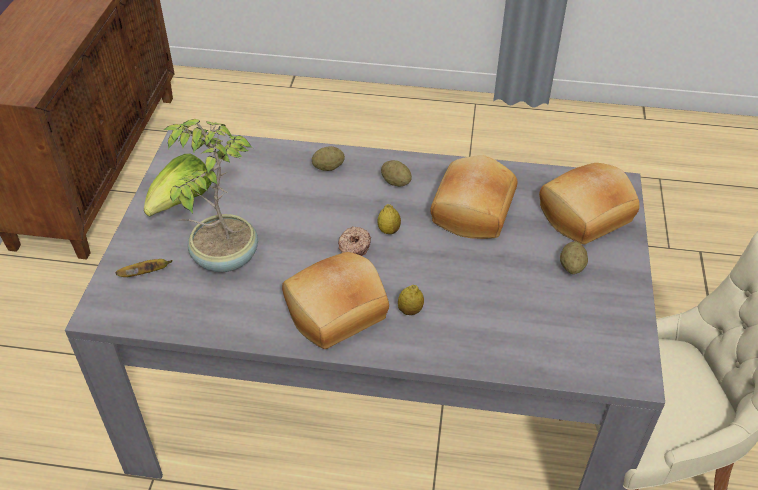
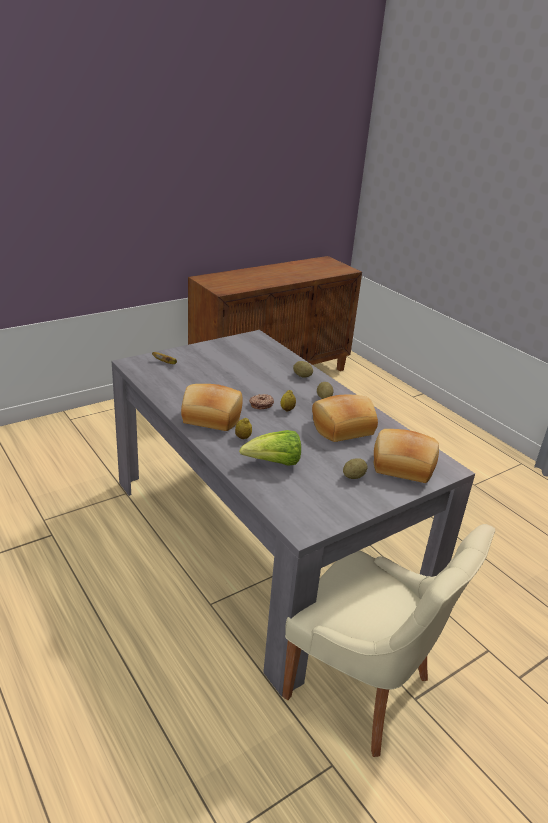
camera: 45 degrees right, 15 degrees down
(182, 203) = (219, 352): lettuce -> lettuce (274, 463)
(223, 258) = (202, 376): potted plant -> none

